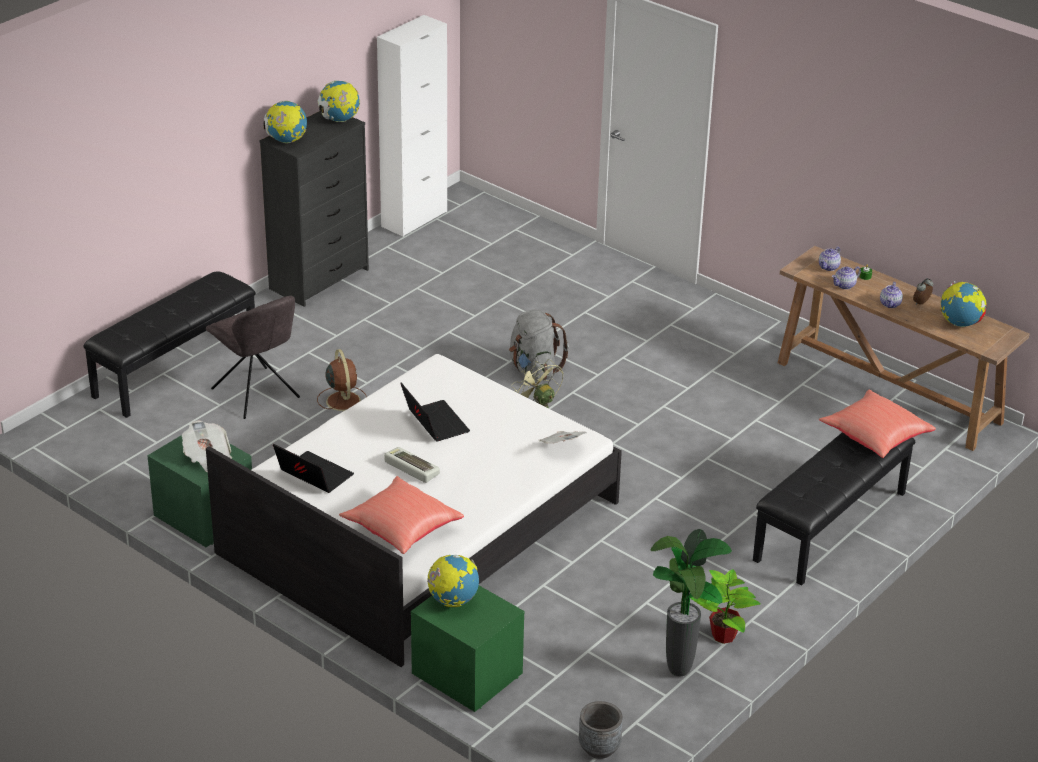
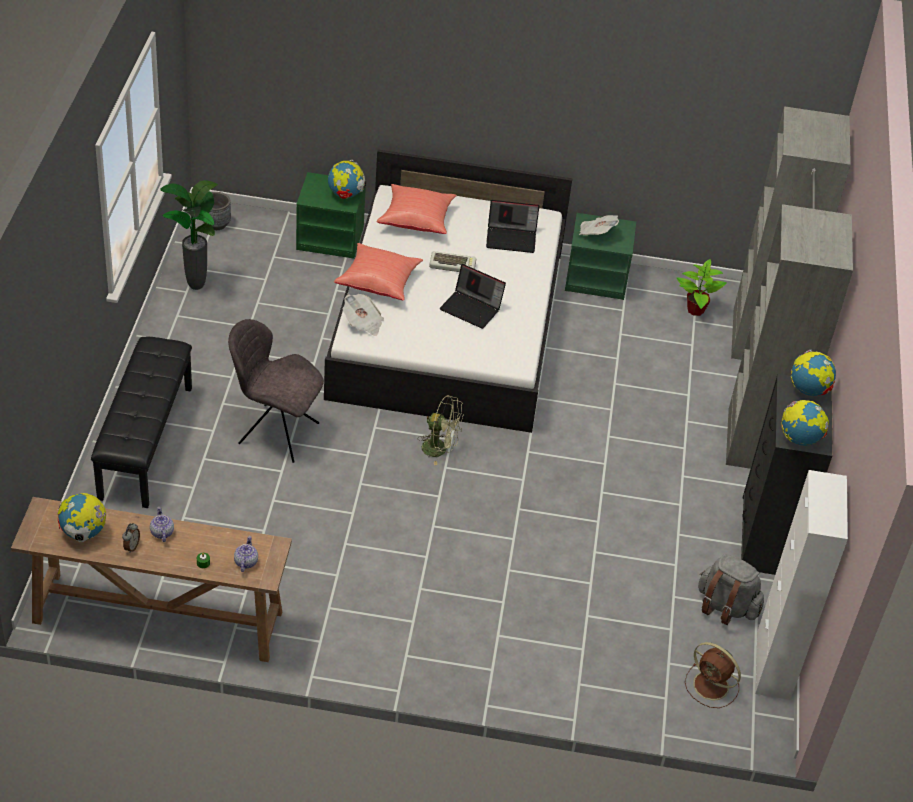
camera: 145 degrees right, 10 degrees up
(175, 369) = (760, 388): black bench -> grey wardrobe
(257, 395) = (674, 389): grey chair -> grey chair (276, 432)
(343, 400) = (608, 411): brown fan -> brown fan (712, 686)
(534, 370) = (490, 507): grey backpack -> grey backpack (725, 606)
(724, 635) = (180, 322): potted plant -> potted plant (695, 310)
(844, 285) = (217, 541): teapot -> none
(874, 438) = (124, 433): red pillow -> red pillow (378, 282)

